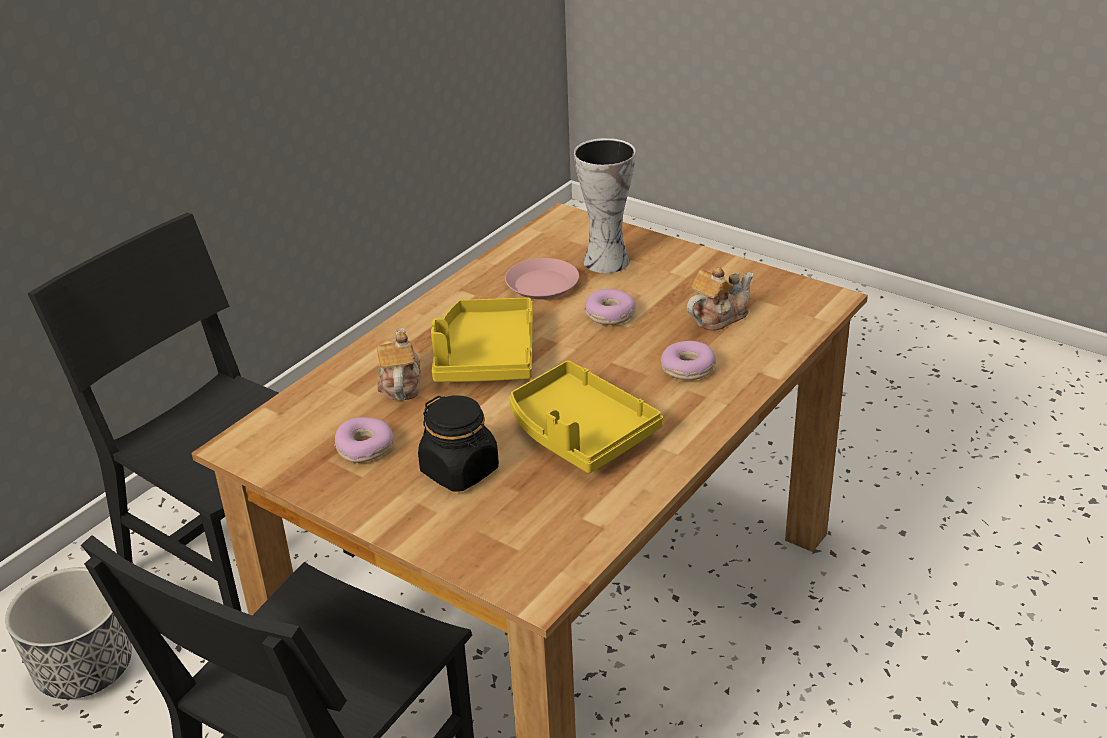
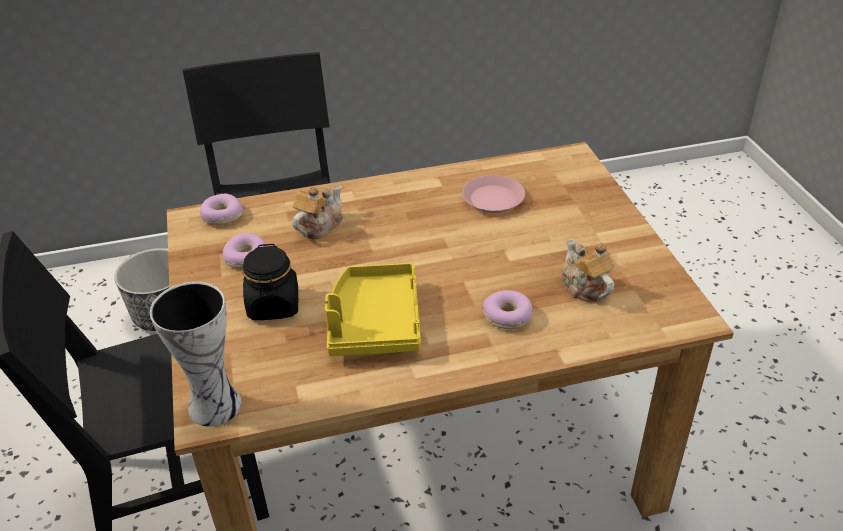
camera: 40 degrees right, 5 degrees up
(485, 356) = (391, 233): yellow tray -> none
(604, 260) = (559, 201): vase -> vase (215, 403)
(610, 315) = (508, 245): donut -> donut (222, 216)
(718, 317) = (584, 287): teapot -> teapot turned 120 degrees counterclockwise

